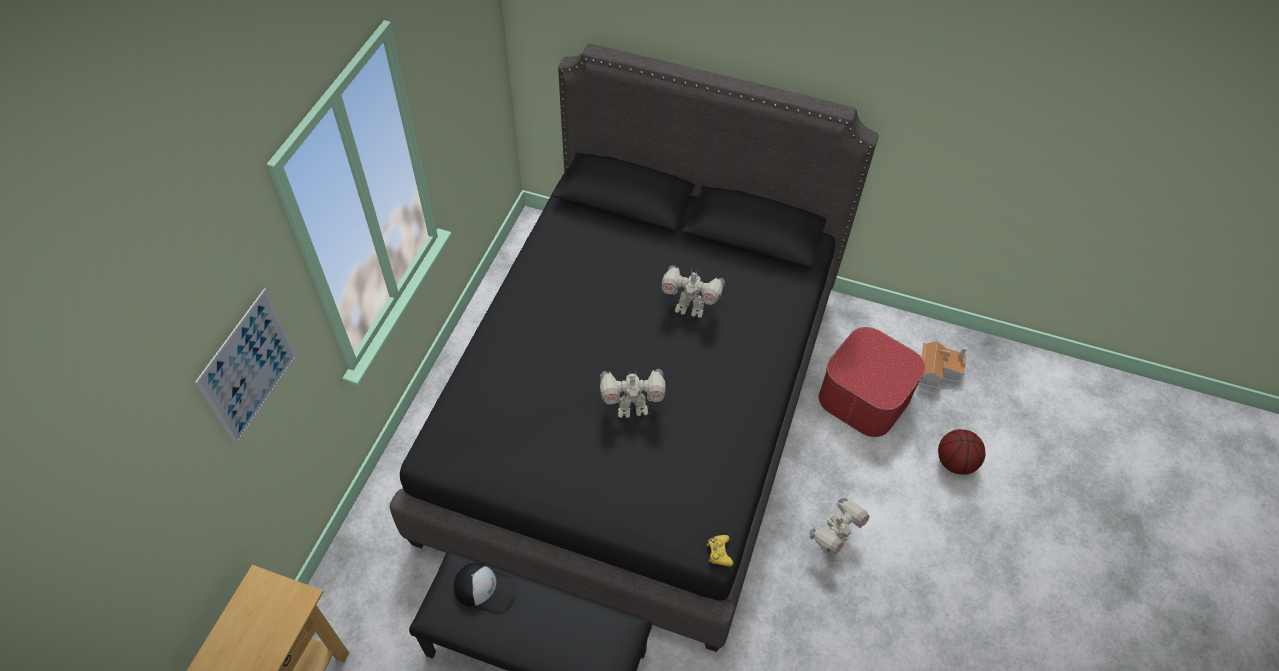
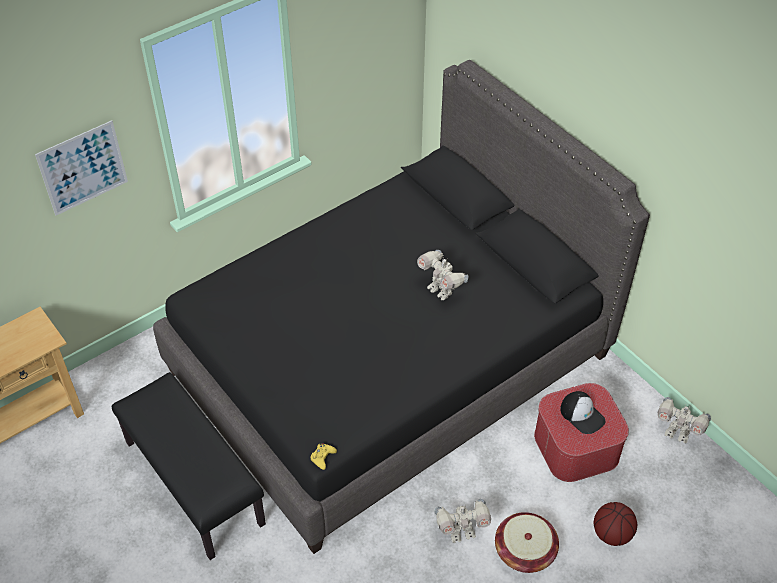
camera: 35 degrees right, 5 degrees down
(485, 588) = (172, 406): cap -> cap (582, 415)
(632, 407) = (342, 335): toy robot -> toy robot (677, 433)
(899, 524) = (524, 551): none -> basket
(936, 371) = (656, 459): toy house -> none

